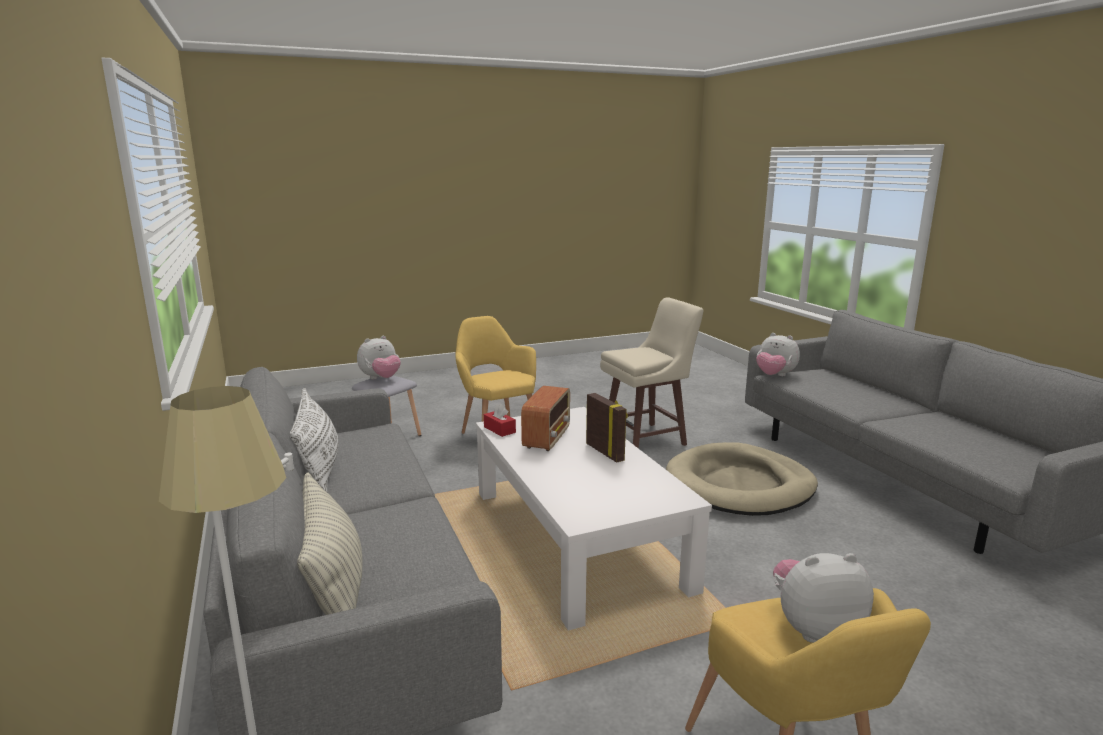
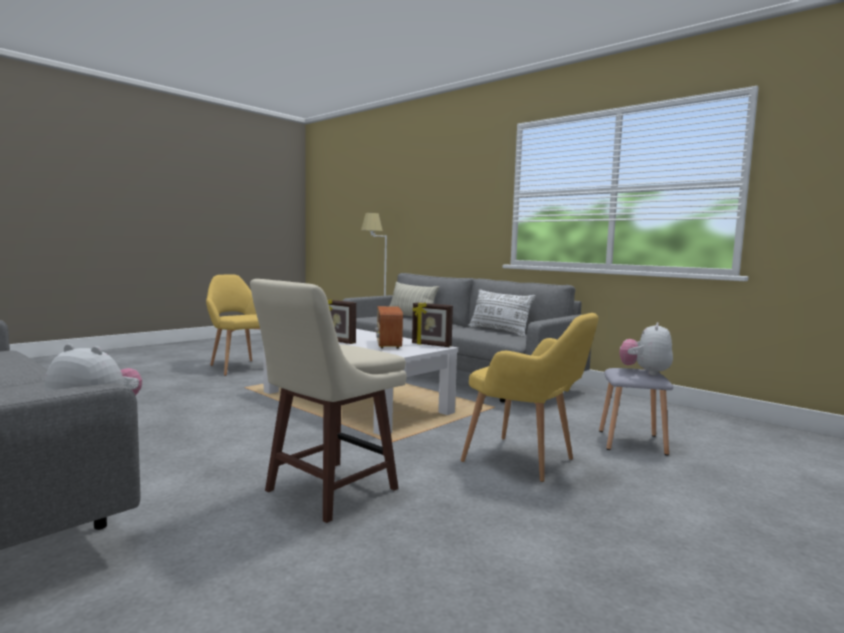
camera: 155 degrees right, 10 degrees down
(499, 429) = (431, 345): red tissue box -> picture frame
(740, 485) = (207, 451): beige dog bed -> none
(814, 628) = (231, 316): plush toy -> none

